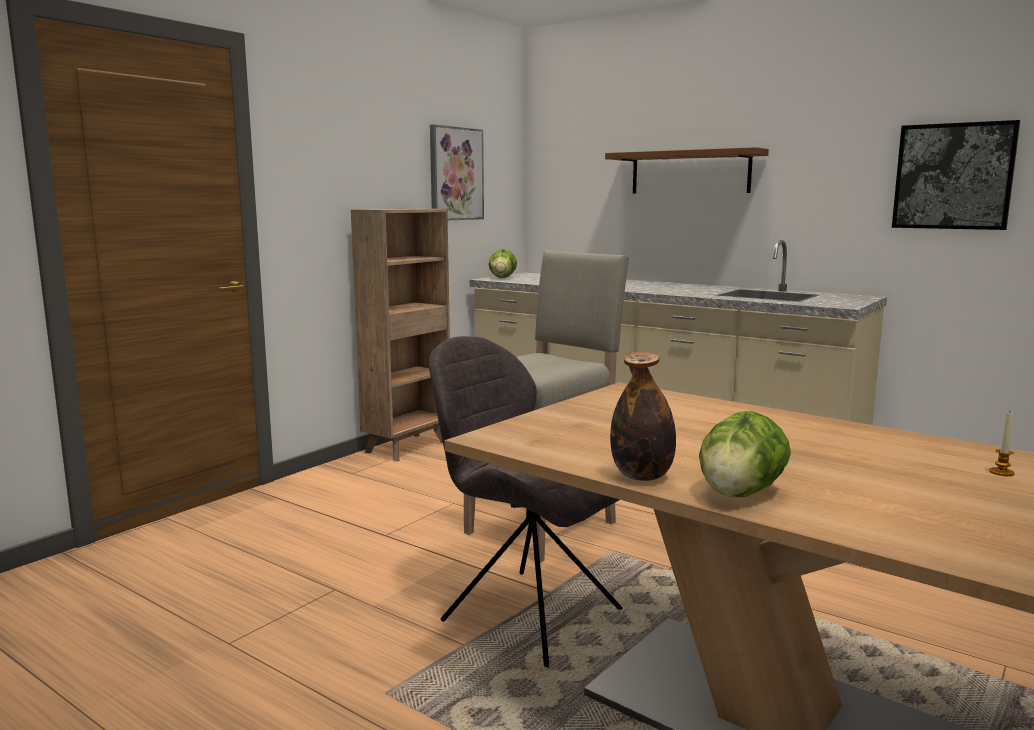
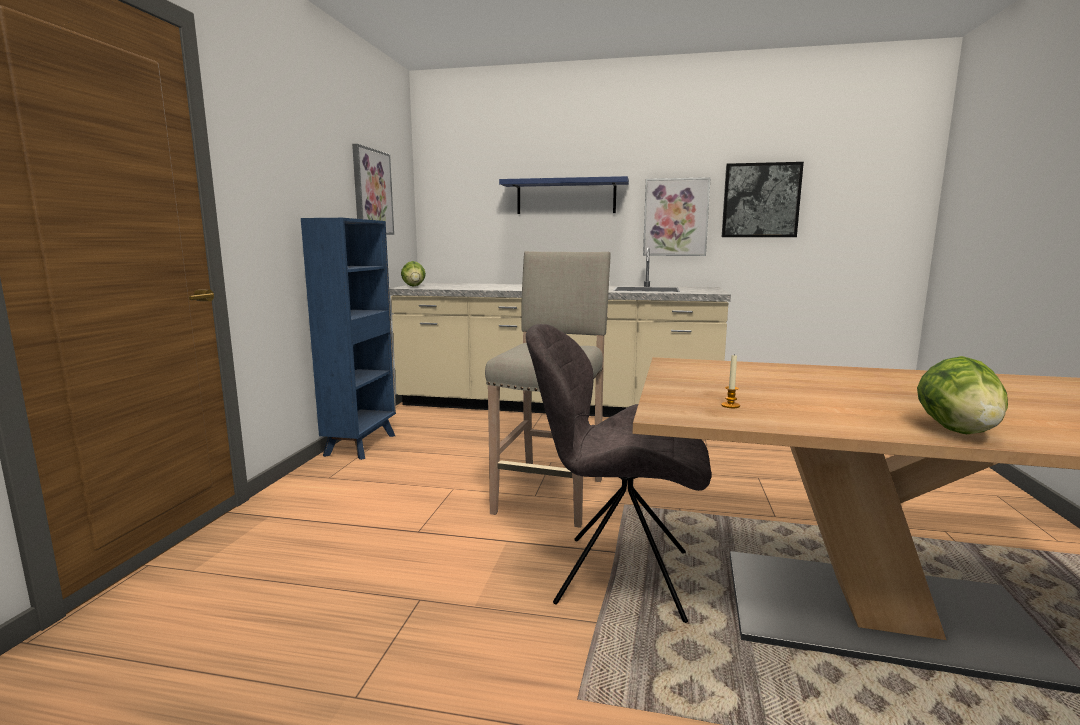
camera: 25 degrees left, 0 degrees up
(408, 447) = (362, 444): brown bookcase -> blue bookcase
(642, 476) = (862, 428): bottle -> none
(690, 172) = (566, 197): brown shelf -> blue shelf
(829, 199) = (675, 217): none -> picture
(1001, 472) = (1036, 389): candle -> candle (730, 405)

